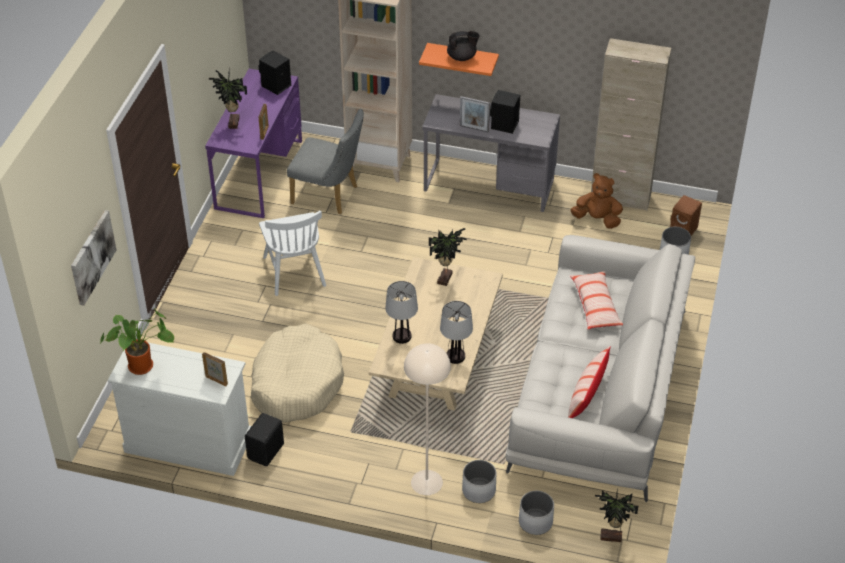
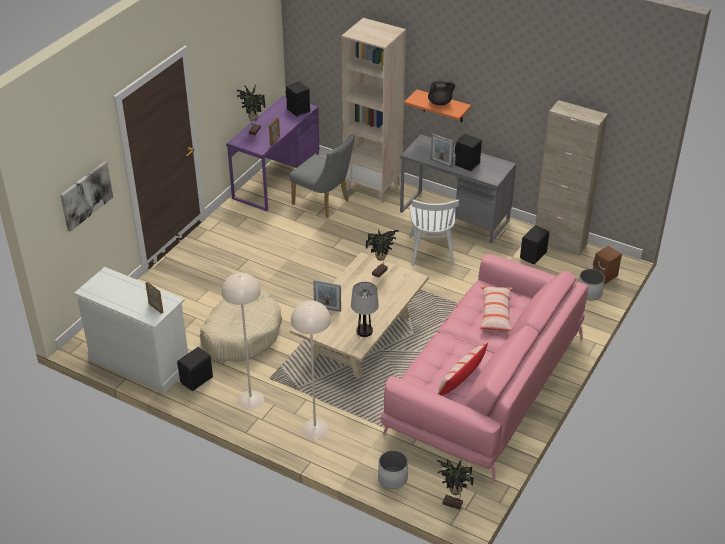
camera: 15 degrees right, 5 degrees down
(143, 365) = (105, 287): potted plant -> none
(294, 271) = (274, 253): white chair -> white chair (431, 251)
(338, 462) = (250, 399): none -> beige floor lamp
(402, 336) = (327, 308): table lamp -> picture frame
(479, 491) = (355, 444): white planter -> none
(597, 219) = (534, 256): brown plush toy -> black speaker
(598, 390) = (485, 386): white sofa -> pink sofa

